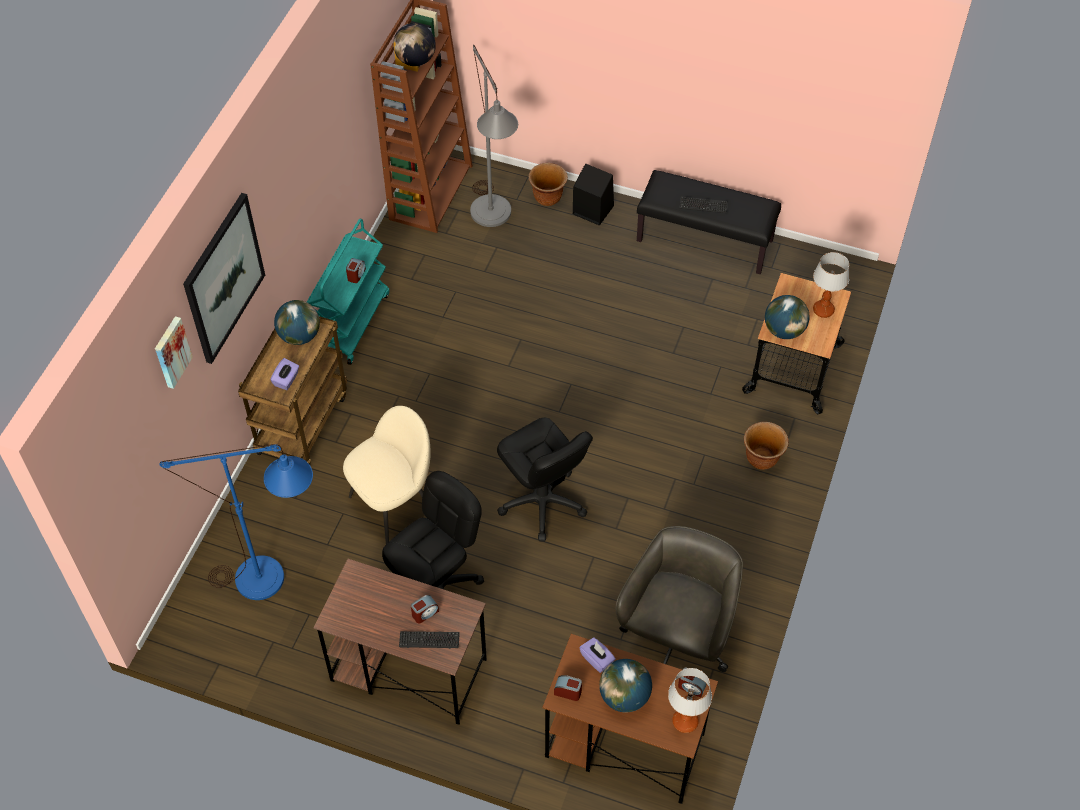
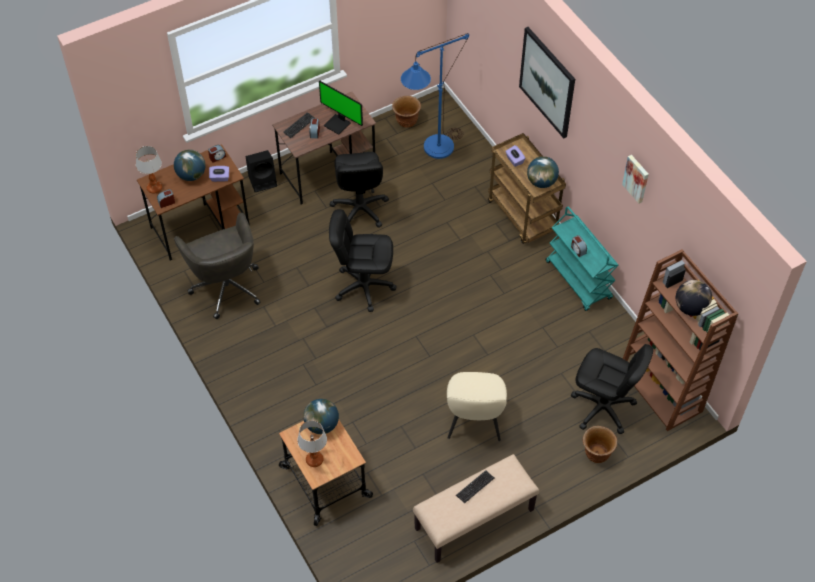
camera: 130 degrees right, 0 degrees up
(171, 351) = (509, 33): picture -> picture (636, 178)
(386, 598) = (338, 124): none -> monitor
(394, 504) = (429, 223): beige chair -> beige chair (474, 422)
(493, 220) = (602, 408): grey floor lamp -> black office chair
(592, 210) = (563, 472): black speaker -> black speaker (263, 180)
(705, 240) = (474, 520): black bench -> beige bench
(762, 459) = (283, 410): brown planter -> brown planter (406, 121)

